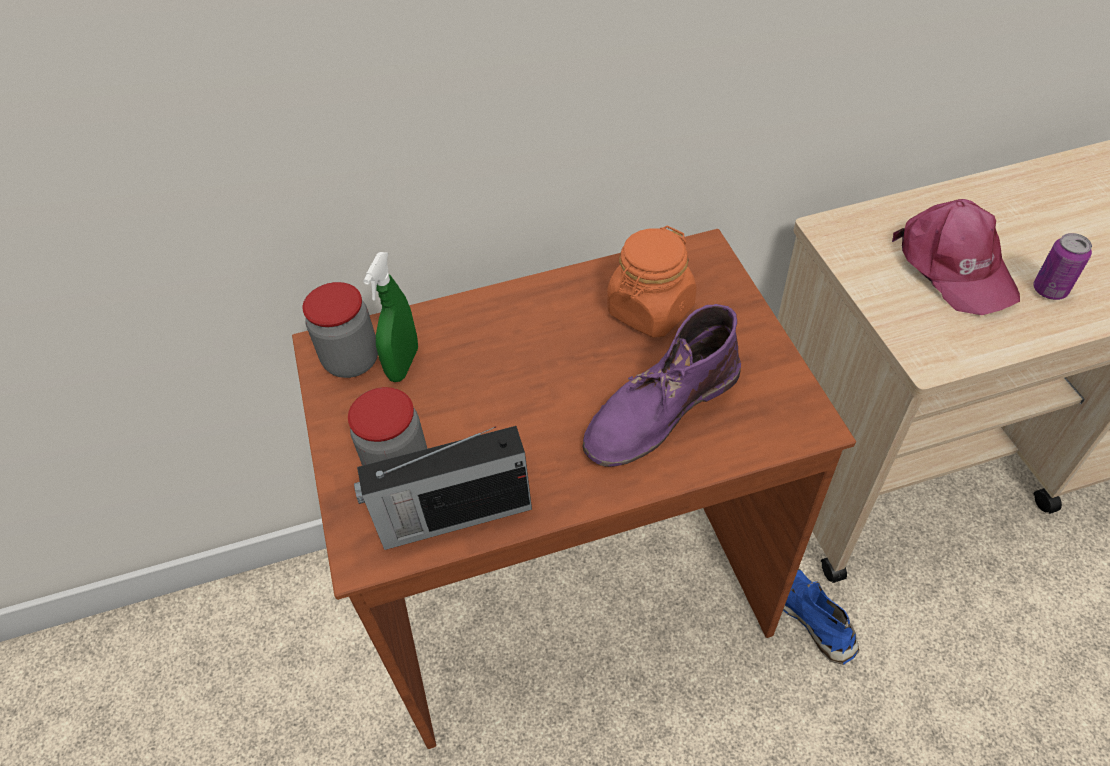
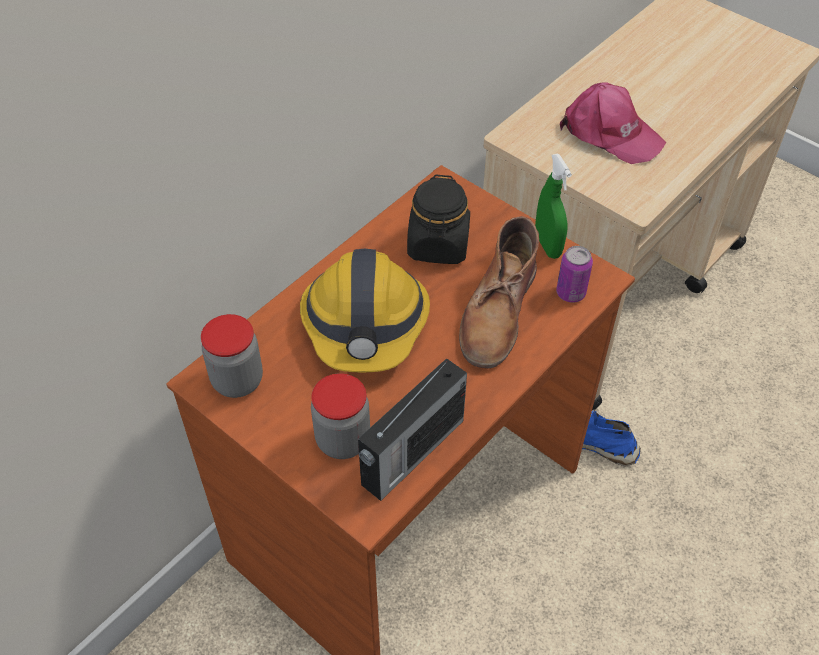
camera: 35 degrees left, 0 degrees up
(403, 364) = (282, 364): green spray bottle -> green spray bottle (547, 245)
(513, 360) = (366, 324): none -> hard hat
(650, 310) = (438, 245): orange jar -> black jar
(660, 409) = (497, 312): purple boot -> brown boot
(1049, 290) = (677, 127): can -> can (570, 293)

